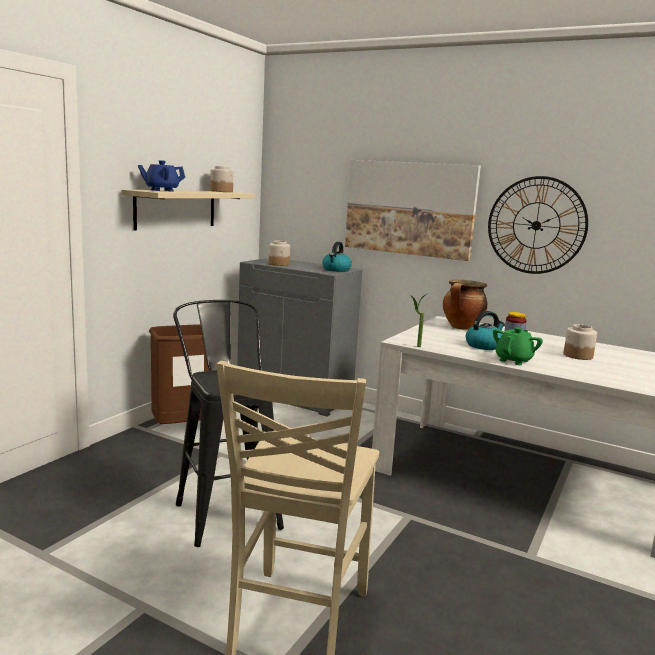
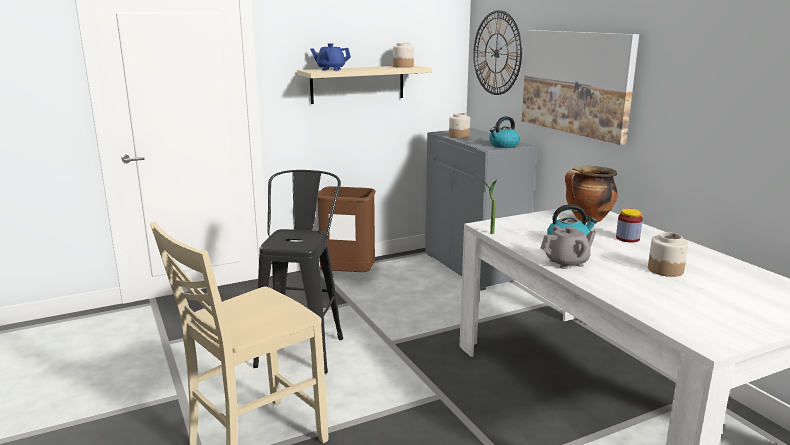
camera: 35 degrees right, 5 degrees up
(514, 360) = (567, 262): green teapot -> grey teapot
(536, 225) = (690, 107): wall clock -> wall clock (496, 53)

